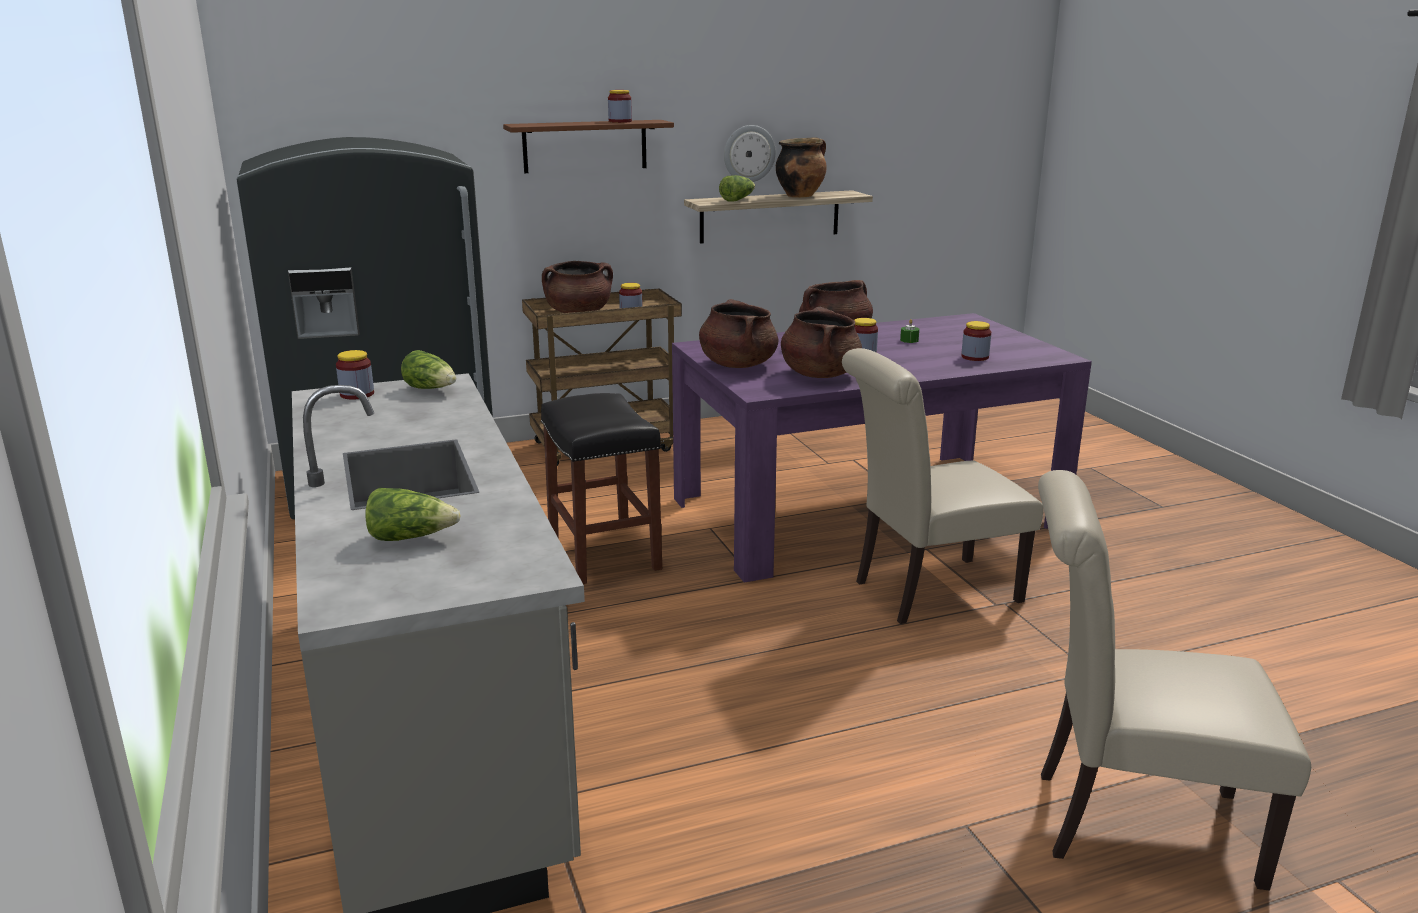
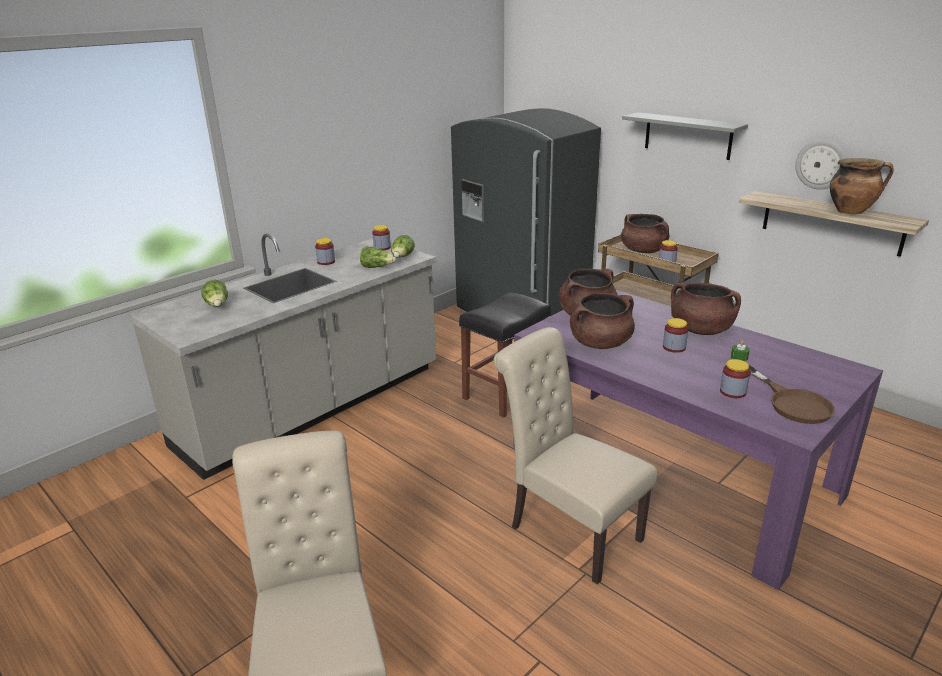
camera: 65 degrees right, 5 degrees up
(585, 146) = (687, 135): brown shelf -> grey shelf
(620, 121) = (705, 121): jar -> jar (326, 262)
(737, 200) = (785, 201): lettuce -> lettuce (377, 267)
(1010, 346) = (792, 403): none -> brown frying pan

